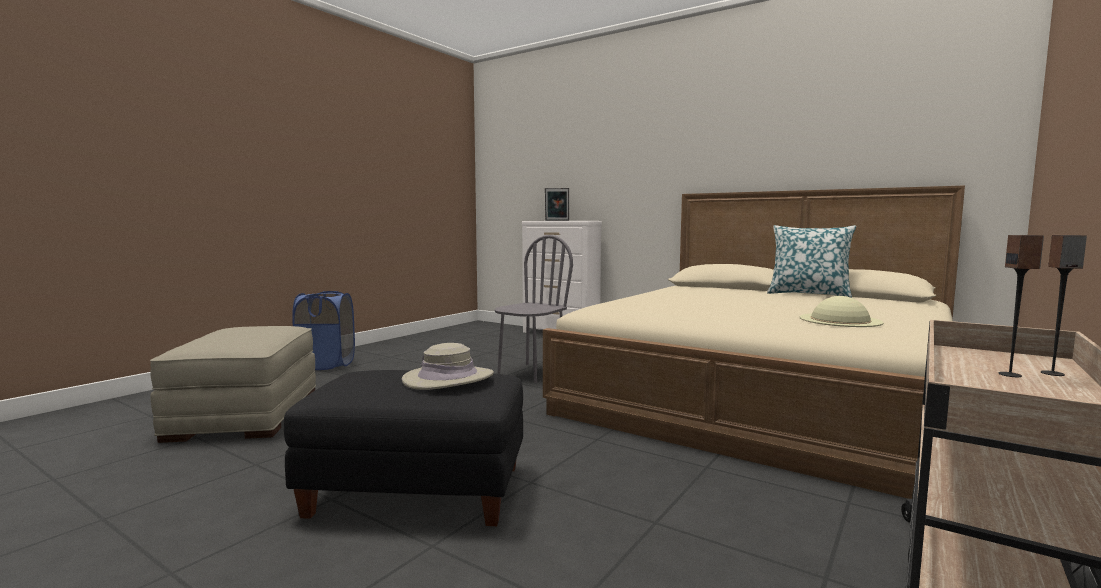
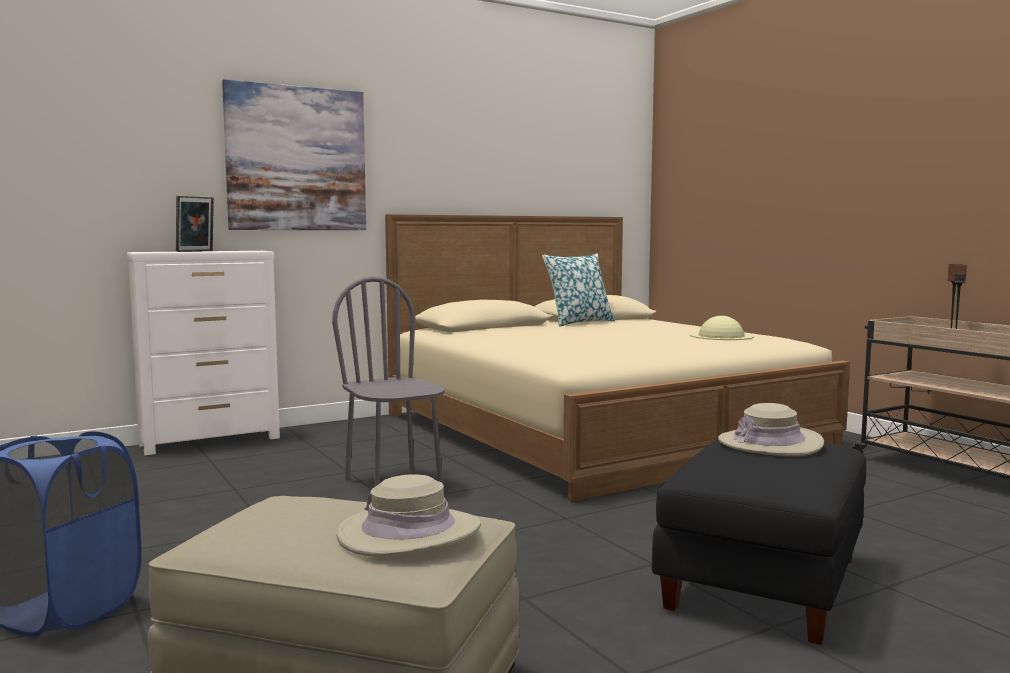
camera: 65 degrees left, 0 degrees up
(226, 341) = (409, 533): none -> beige hat
(626, 159) = (297, 159): none -> picture

